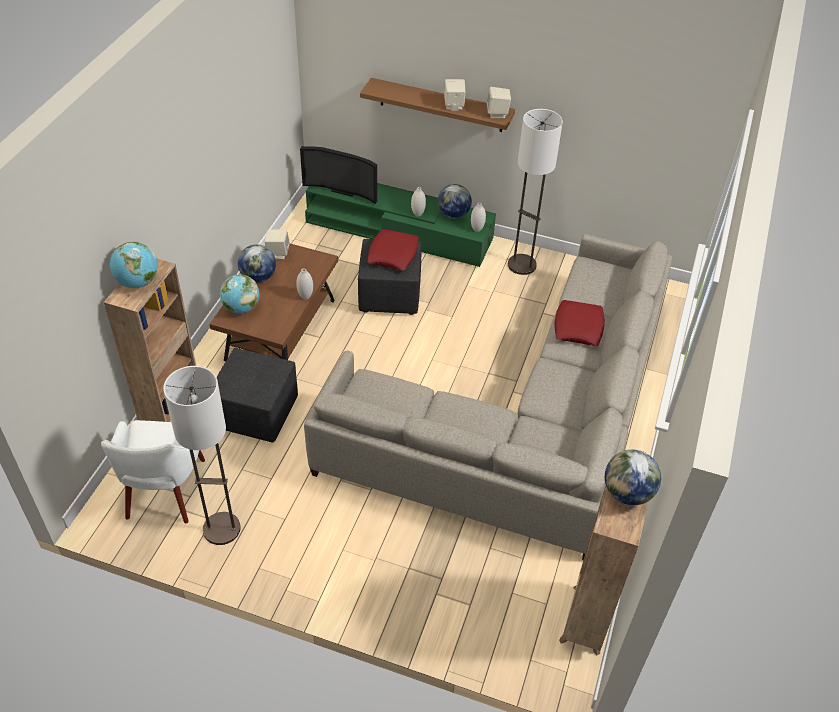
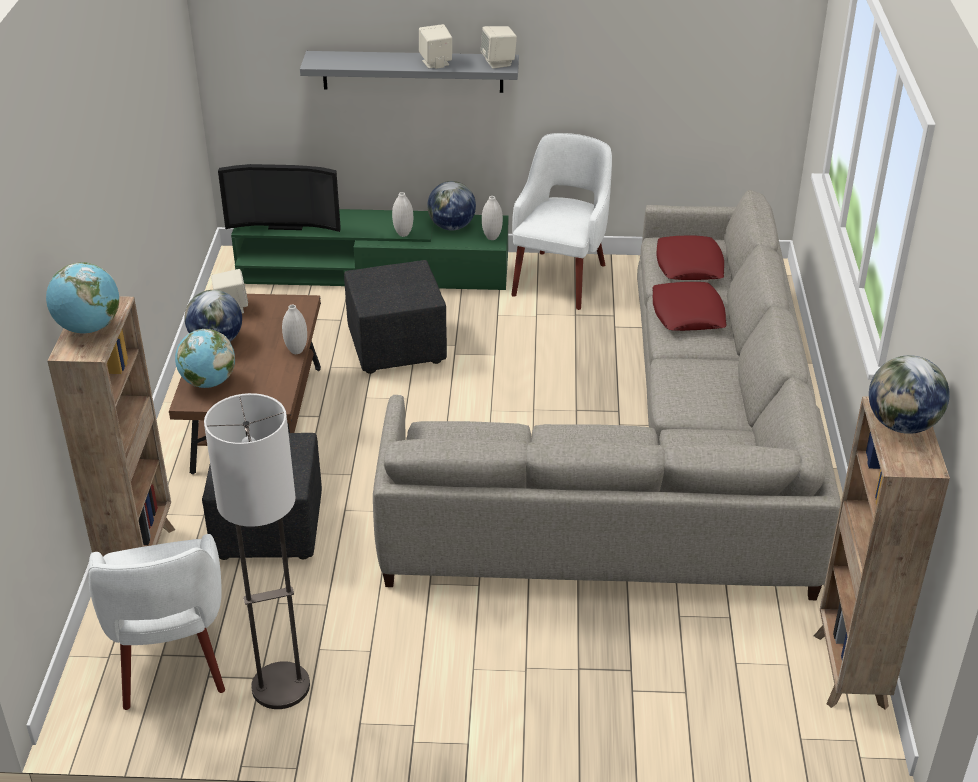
camera: 15 degrees left, 10 degrees down
(393, 254) = (396, 280): red pillow -> red pillow (689, 265)
(441, 105) = (412, 71): brown shelf -> grey shelf
(522, 265) = (561, 278): floor lamp -> white armchair

